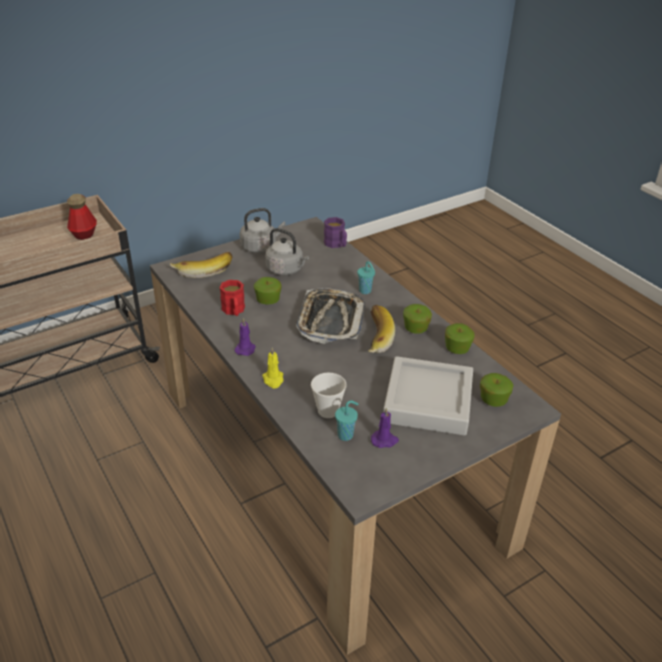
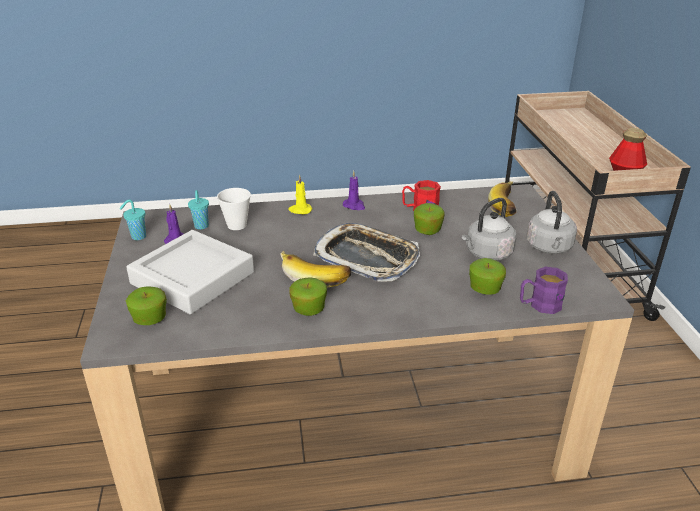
camera: 115 degrees right, 5 degrees down
(365, 291) = (409, 296): turquoise cup -> turquoise cup (137, 237)
(457, 349) = (248, 327): apple -> apple (485, 289)

